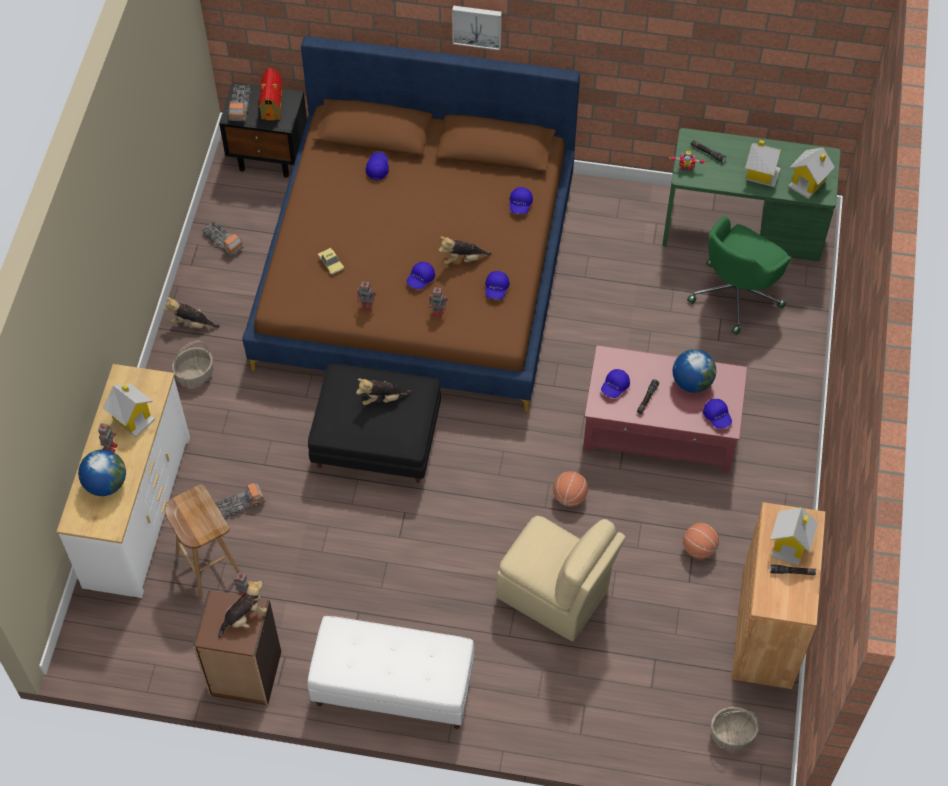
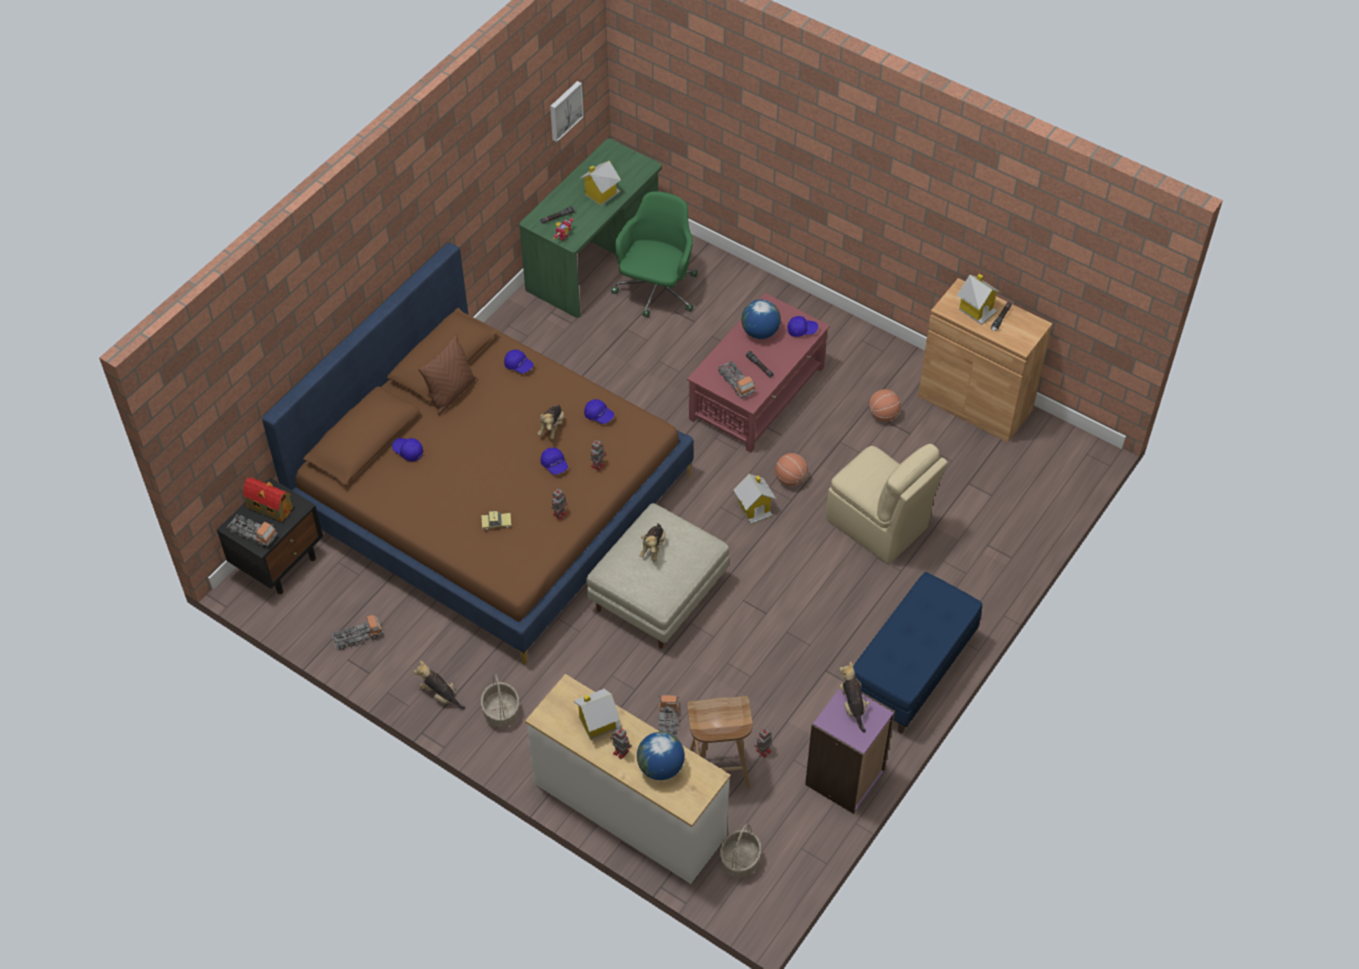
camera: 65 degrees left, 5 degrees down
(192, 324) = (440, 695): plush toy -> plush toy turned 90 degrees clockwise
(245, 674) = (845, 778): brown bookcase -> purple bookcase
(378, 440) = (658, 593): black ottoman -> beige ottoman
(392, 688) = (911, 671): white bench -> blue bench
(459, 170) = (451, 393): none -> brown pillow
(477, 25) = (373, 273): picture -> picture (564, 110)
(555, 595) = (878, 525): beige chair -> beige chair turned 75 degrees clockwise
(615, 387) = (736, 382): blue cap -> toy truck
(731, 734) = (1054, 462): basket -> basket (740, 861)
(736, 294) = (656, 291): green office chair -> green office chair turned 135 degrees counterclockwise
(808, 183) = (629, 170): toy house -> toy house (754, 508)

